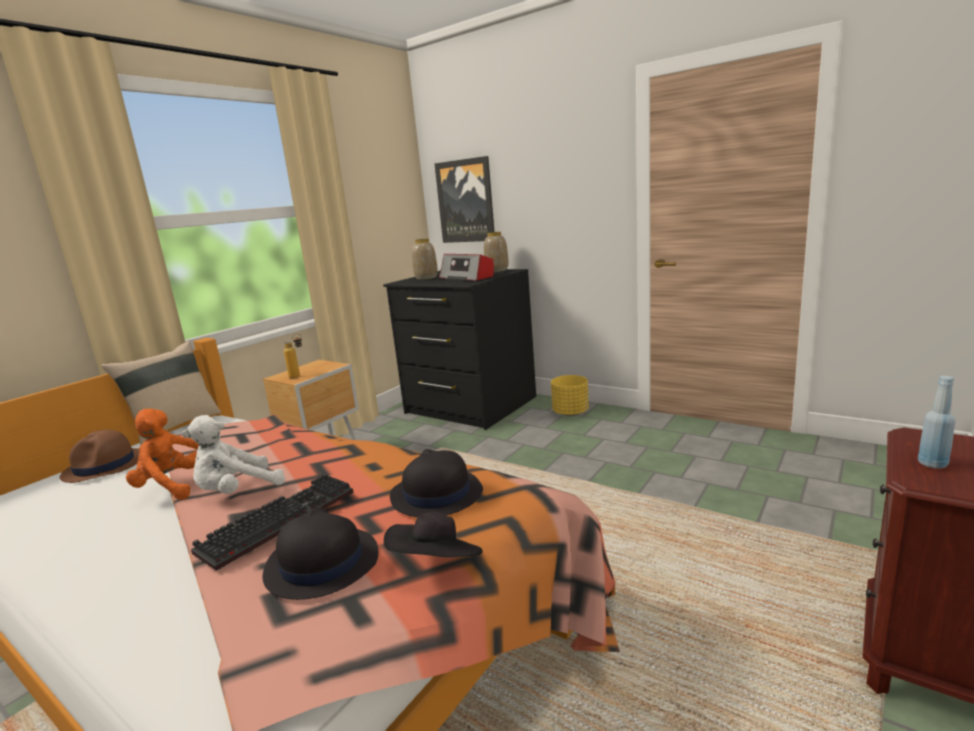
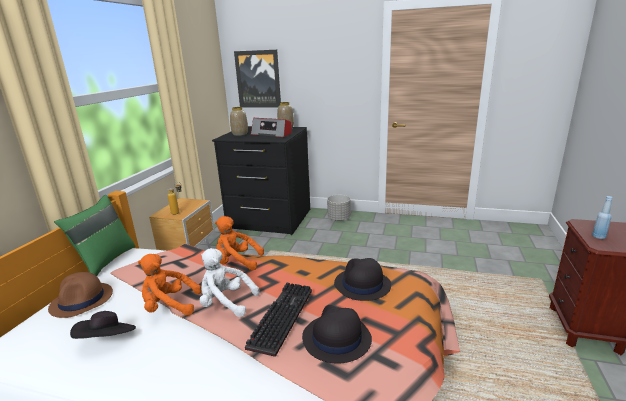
camera: 20 degrees left, 5 degrees up
(175, 426) = (105, 261): beige pillow -> green pillow
(237, 491) = (226, 303): white plush toy -> white plush toy turned 75 degrees clockwise
(304, 443) = (237, 262): none -> orange plush toy
(436, 564) = (404, 326): black hat -> black hat (107, 339)
(570, 413) = (339, 218): yellow planter -> grey planter

